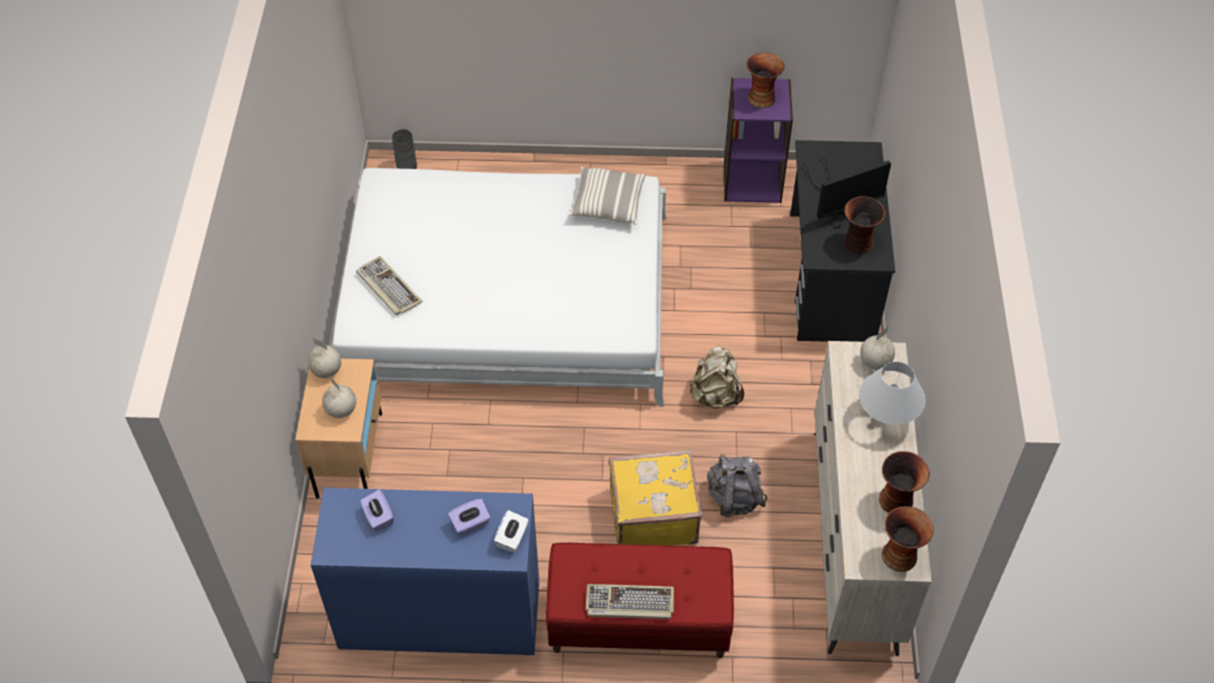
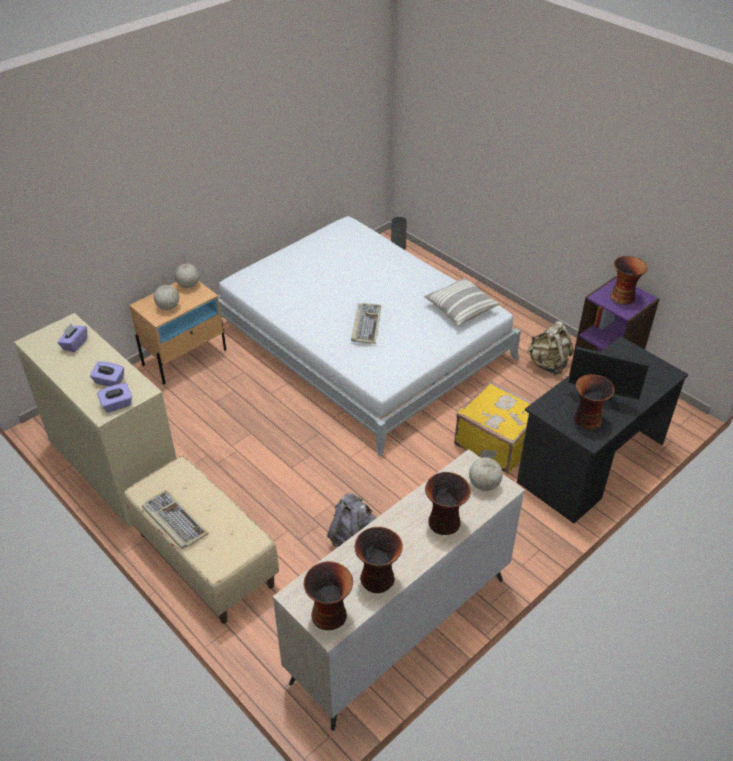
camera: 45 degrees right, 10 degrees down
(388, 288) = (280, 273): keyboard -> keyboard (366, 324)
(440, 617) = (115, 467): blue dresser -> beige dresser
(512, 538) = (117, 405): white tissue box -> purple tissue box
(638, 622) = (205, 560): red bench -> beige bench
(652, 514) = (293, 508): yellow suitcase -> yellow suitcase (496, 442)
(715, 395) = (420, 474): beige backpack -> beige backpack (548, 364)
(886, 417) = (445, 523): white table lamp -> vase

